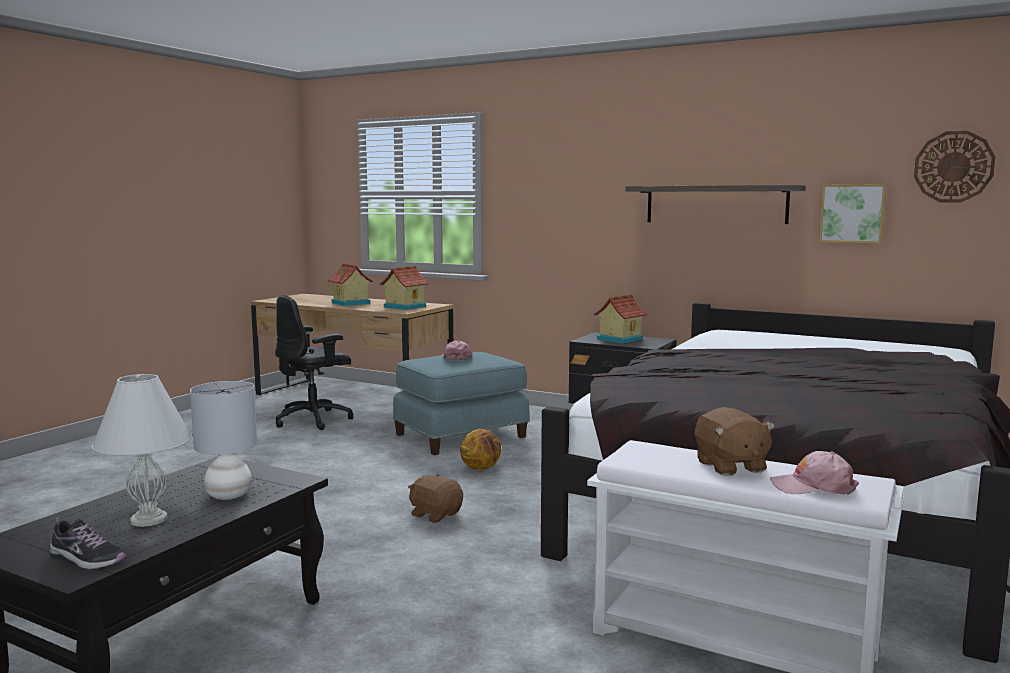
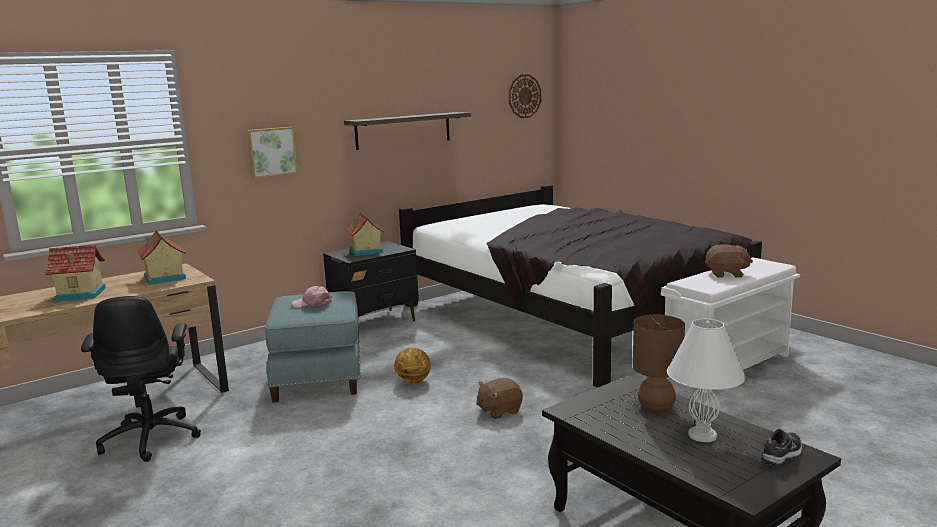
camera: 65 degrees left, 5 degrees up
(228, 496) = (657, 407): grey table lamp -> brown table lamp
(813, 487) = (761, 268): pink cap -> none
(852, 213) = (481, 129): picture -> picture (271, 151)

